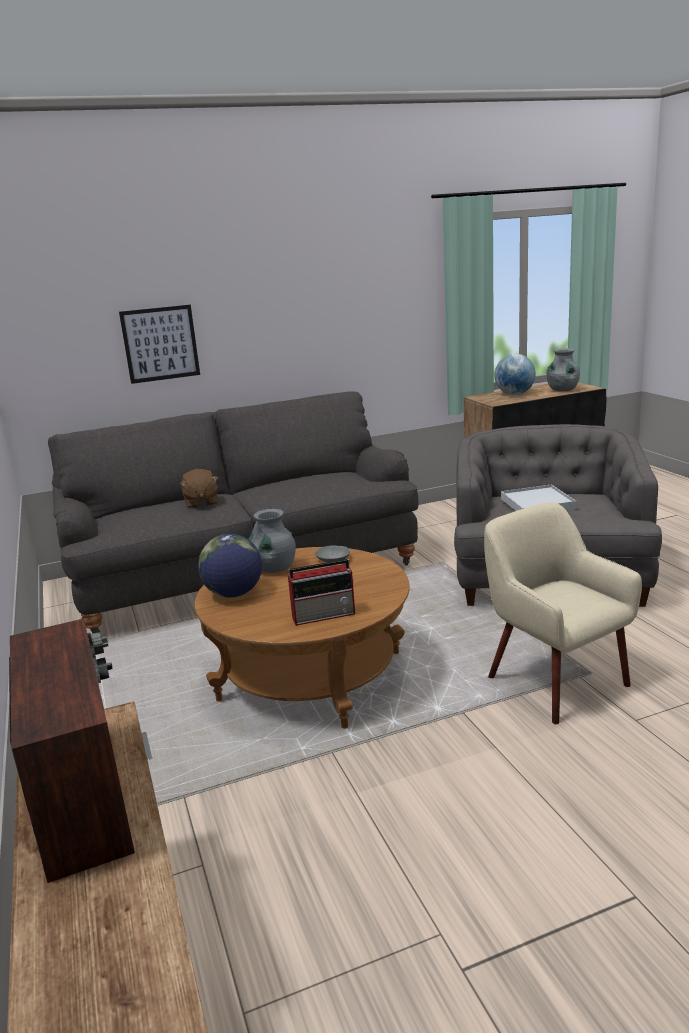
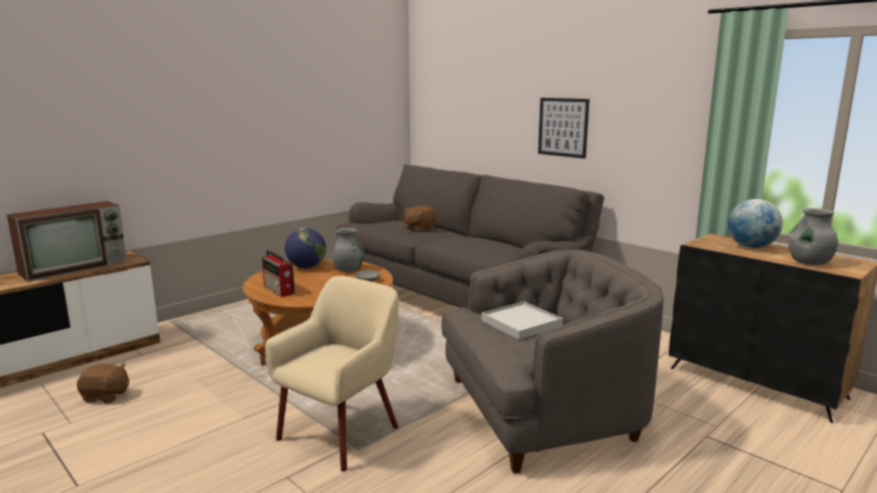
camera: 65 degrees right, 5 degrees down
(160, 344) = (485, 121): picture -> picture (563, 127)
(359, 897) = (106, 396): none -> brown plush toy

